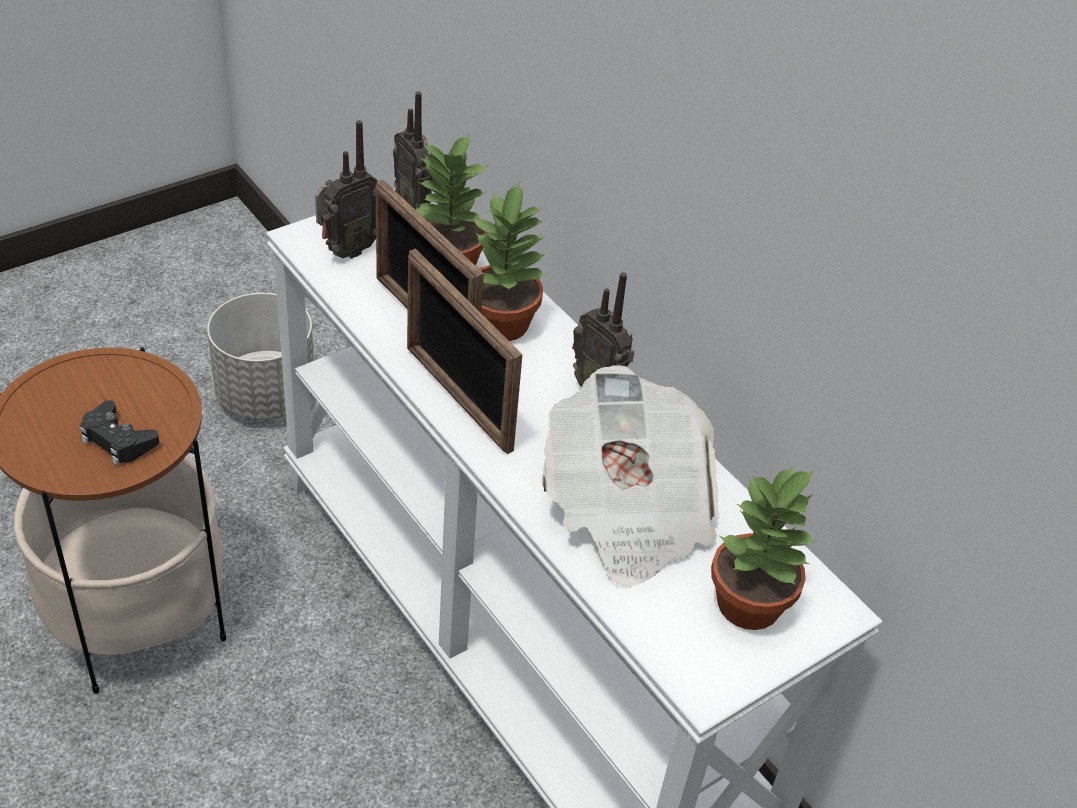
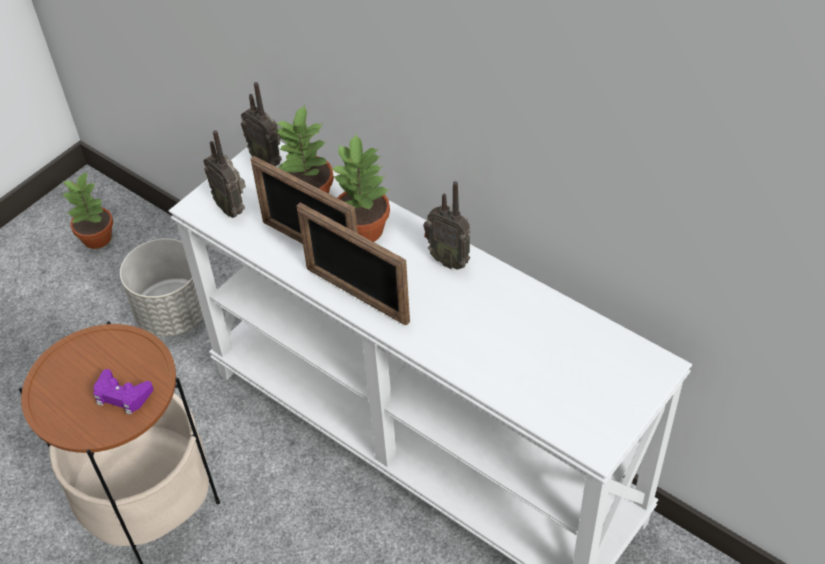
camera: 10 degrees left, 5 degrees up
(118, 440) = (122, 395): black game controller -> purple game controller
(346, 251) = (232, 208): radio -> radio turned 105 degrees clockwise
(626, 511) = (501, 340): newspaper -> none
(750, 605) = (605, 380): potted plant -> potted plant (98, 238)

